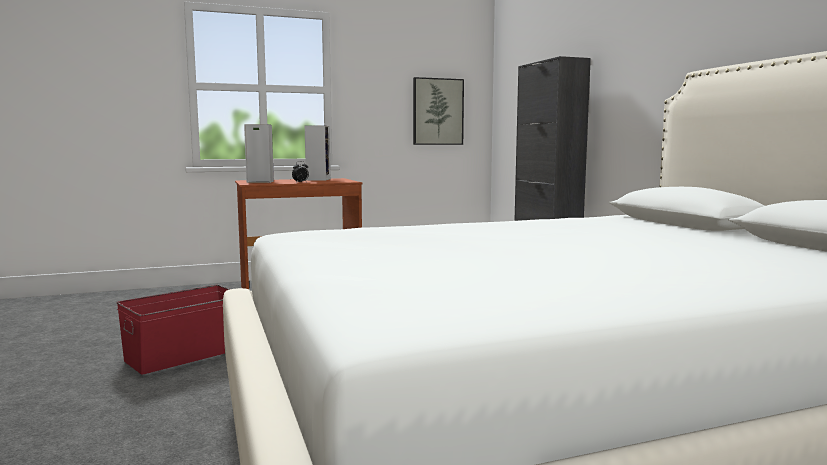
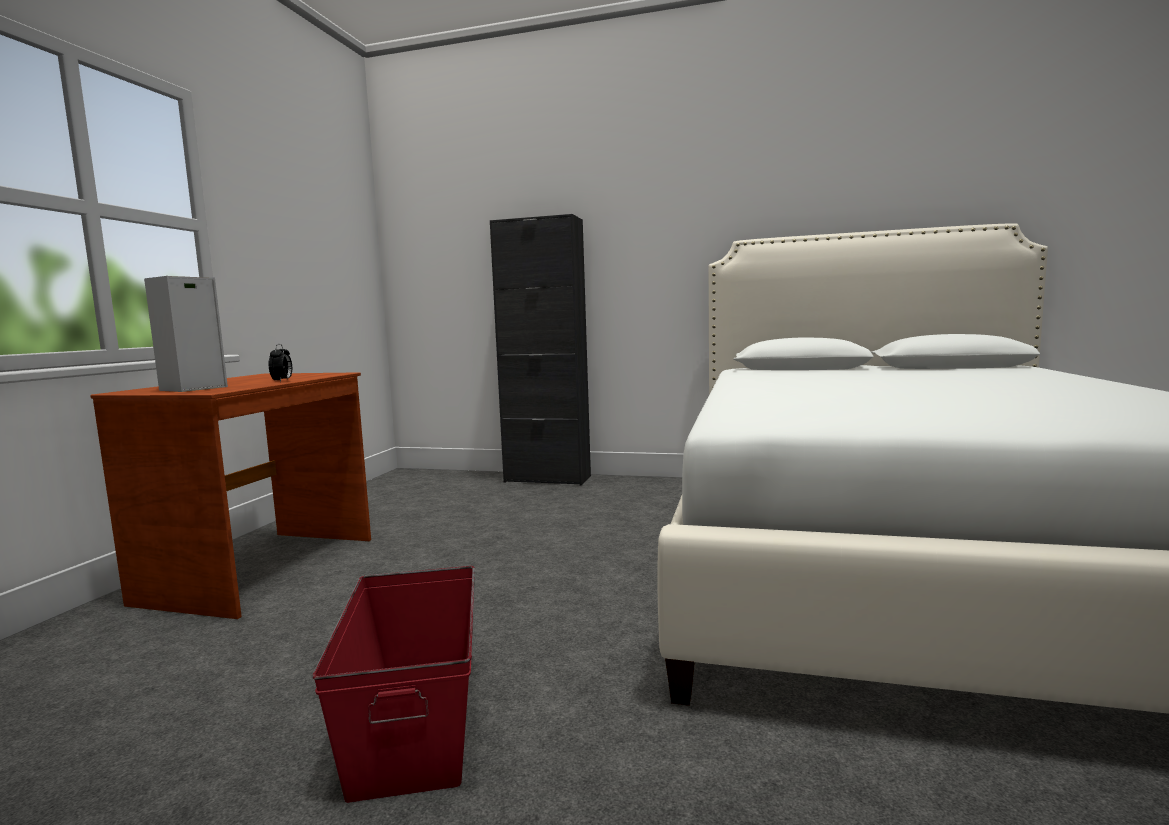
camera: 55 degrees left, 0 degrees up
(318, 179) = (251, 377): speaker -> none
(437, 111) = (335, 273): picture -> none

